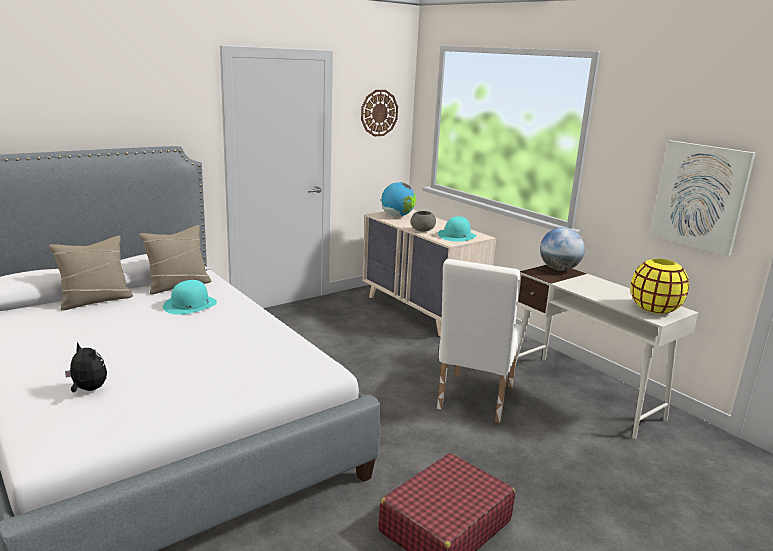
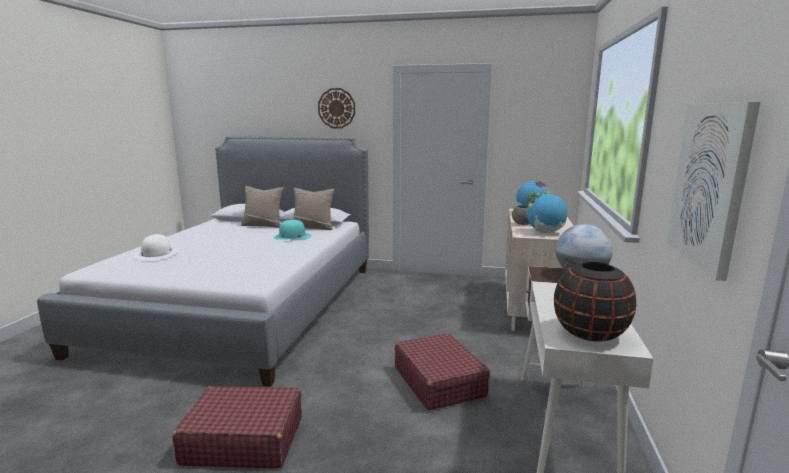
camera: 50 degrees right, 5 degrees down
(88, 389) = (157, 254): plush toy -> white hat
(379, 113) = (542, 118): wall clock -> wall clock (336, 108)
(457, 236) = (545, 232): turquoise hat -> globe
(473, 400) = (439, 382): white chair -> red suitcase
(654, 309) = (589, 333): yellow vase -> black vase

